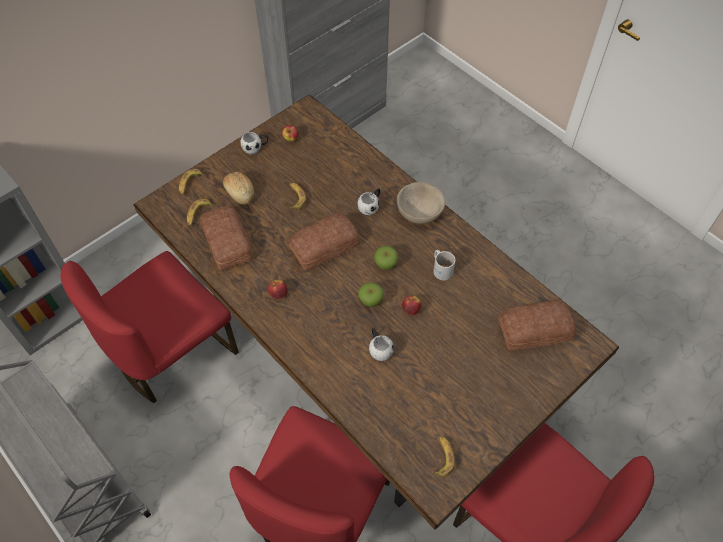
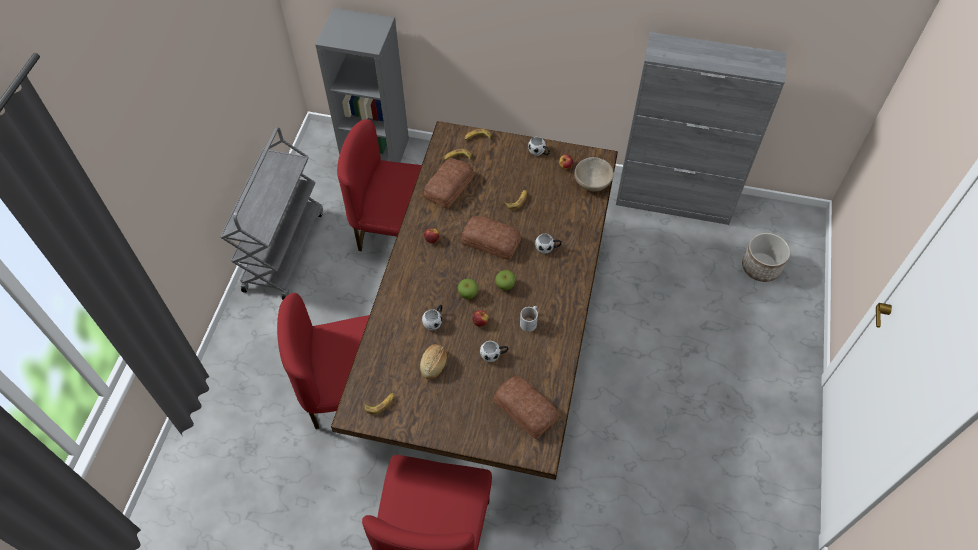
camera: 55 degrees right, 0 degrees up
(239, 192) = (494, 168): bread -> bread (434, 364)
(420, 213) = (568, 281): beige bowl -> beige bowl (592, 183)
(441, 113) = (760, 267): none -> planter
(456, 320) = (494, 354): none -> white mug

